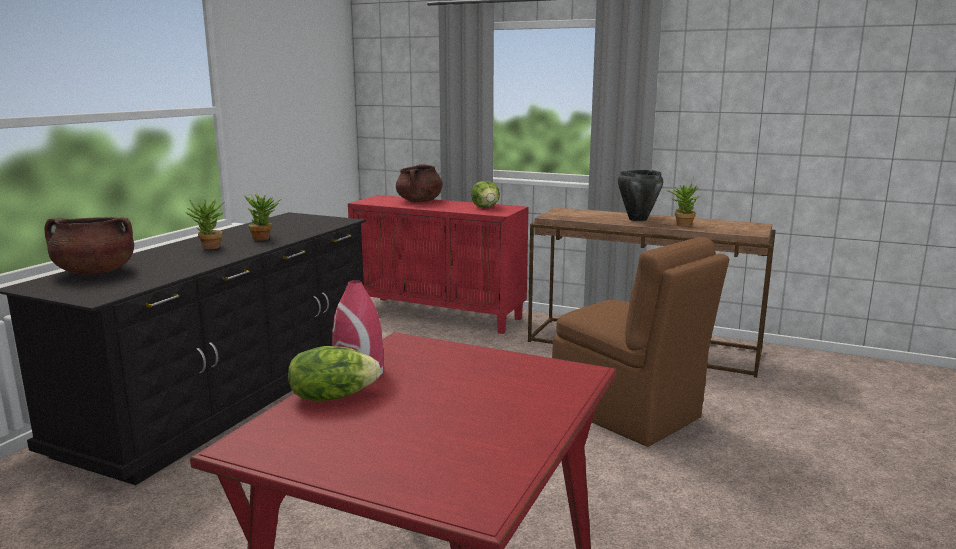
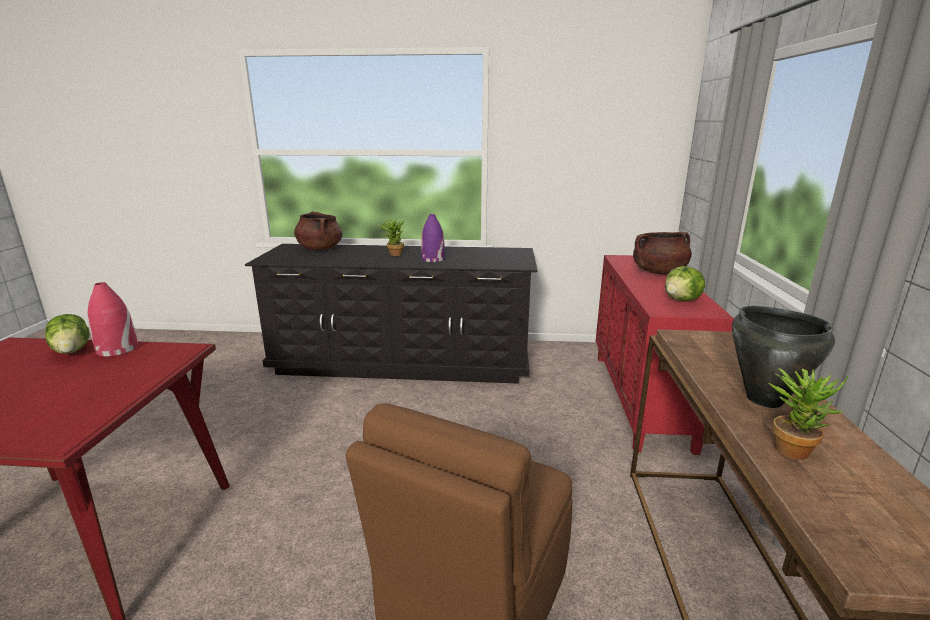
camera: 70 degrees right, 5 degrees up
(265, 238) = (432, 259): potted plant -> purple vase

